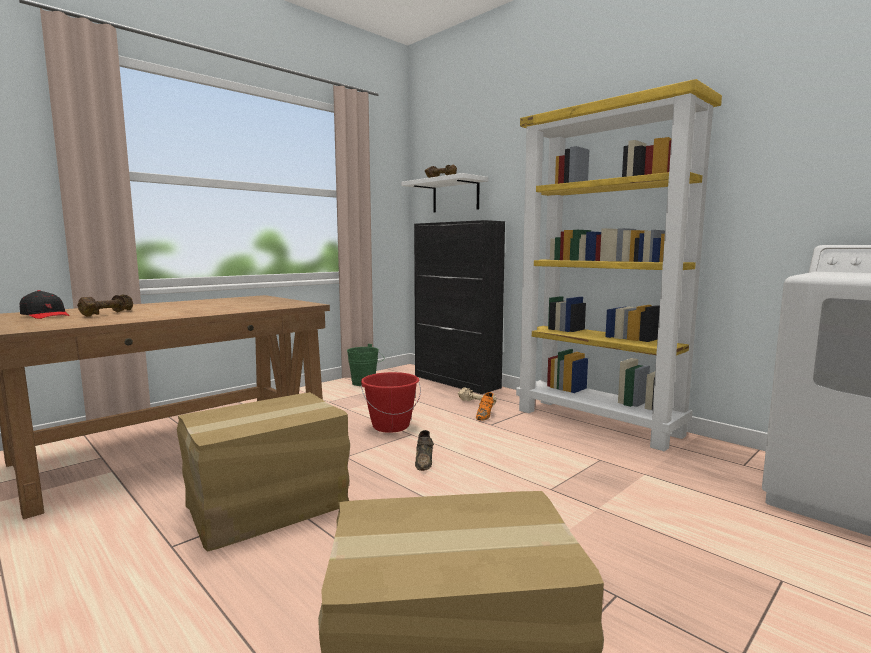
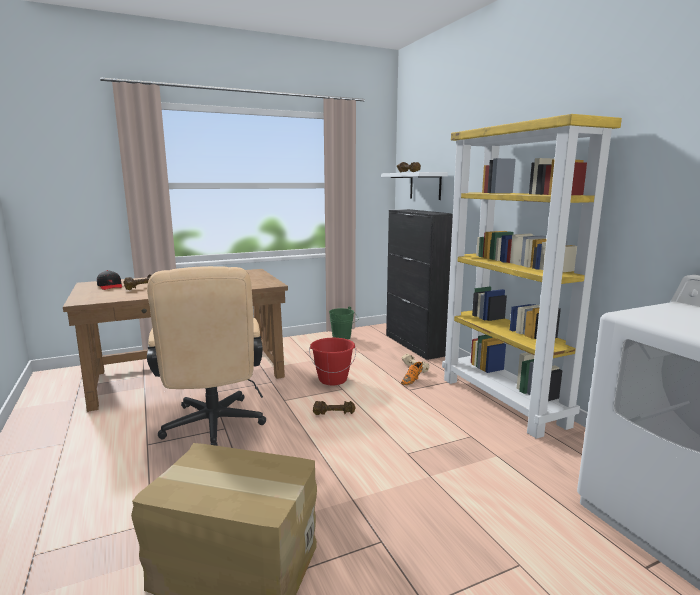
camera: 20 degrees right, 5 degrees up
(268, 506) = (213, 428): cardboard box -> beige office chair
(424, 461) = (334, 413): brown shoe -> brown dumbbell

